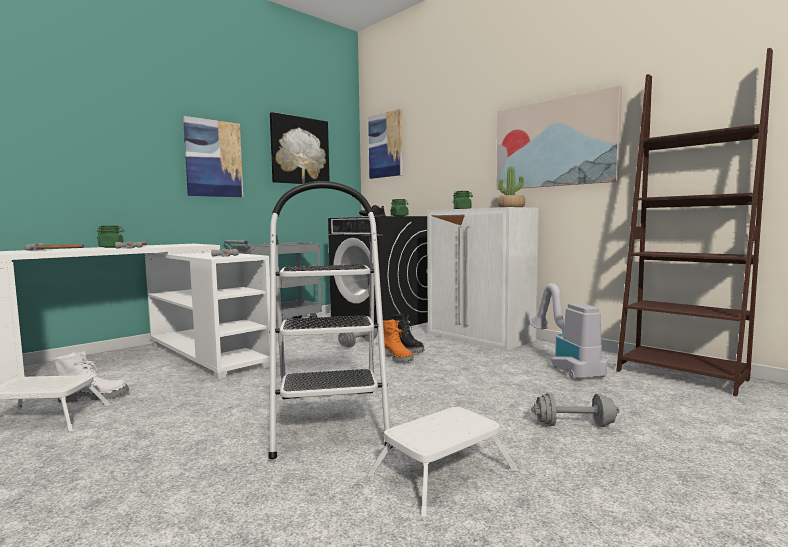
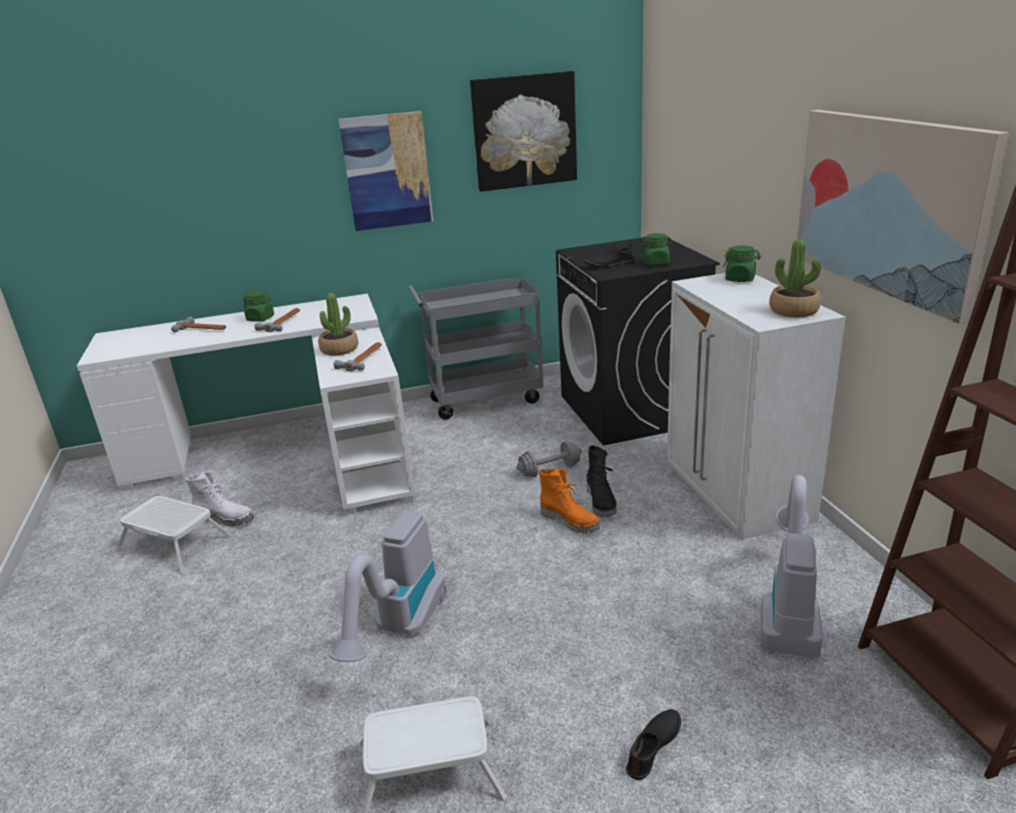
camera: 30 degrees right, 20 degrees up
(201, 254) = (339, 349): none -> potted plant
(331, 418) = (399, 631): step ladder -> vacuum cleaner
(385, 145) = (670, 110): picture -> none
(397, 358) = (570, 521): orange boot -> orange boot turned 45 degrees counterclockwise
(574, 425) = (654, 747): grey dumbbell -> black shoe

